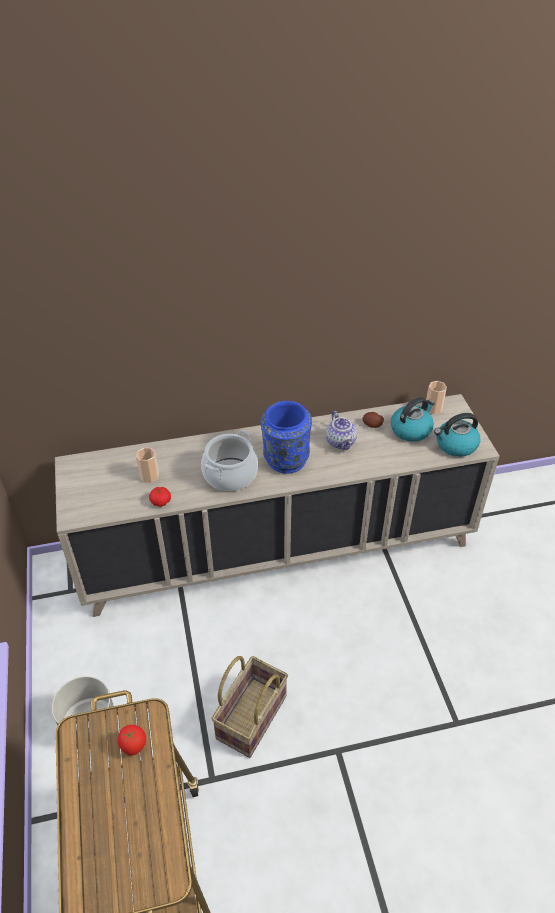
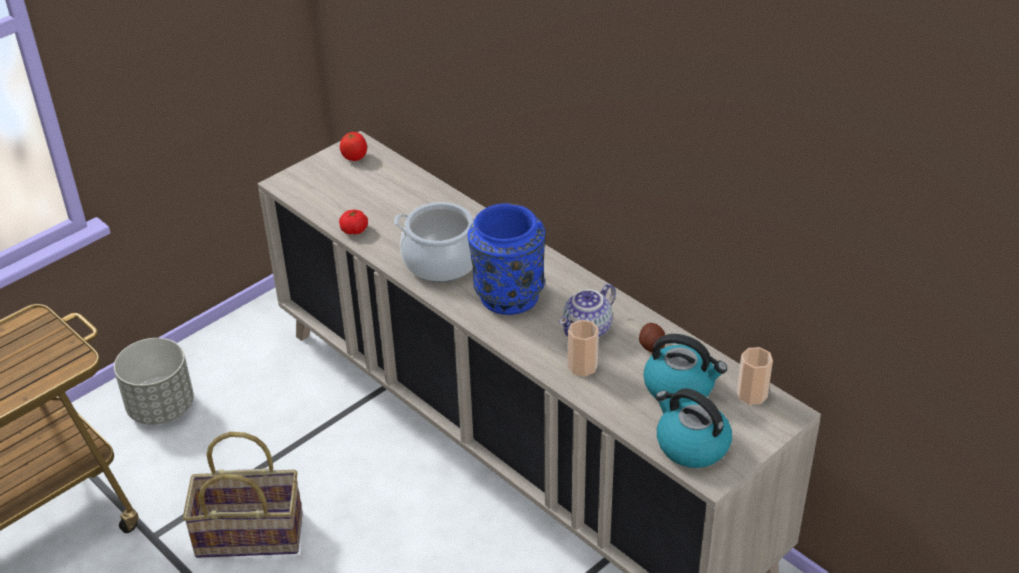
camera: 60 degrees right, 5 degrees down
(133, 745) = (36, 364): tomato -> tomato (354, 157)
(149, 476) = (386, 204): cup -> cup (582, 366)

